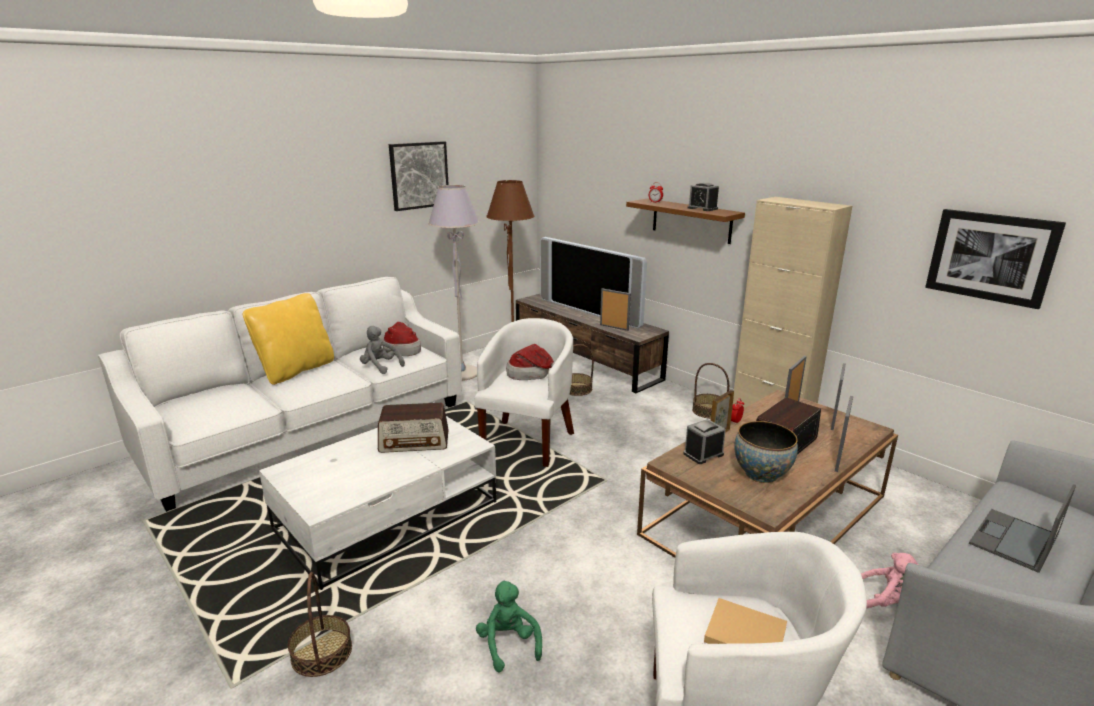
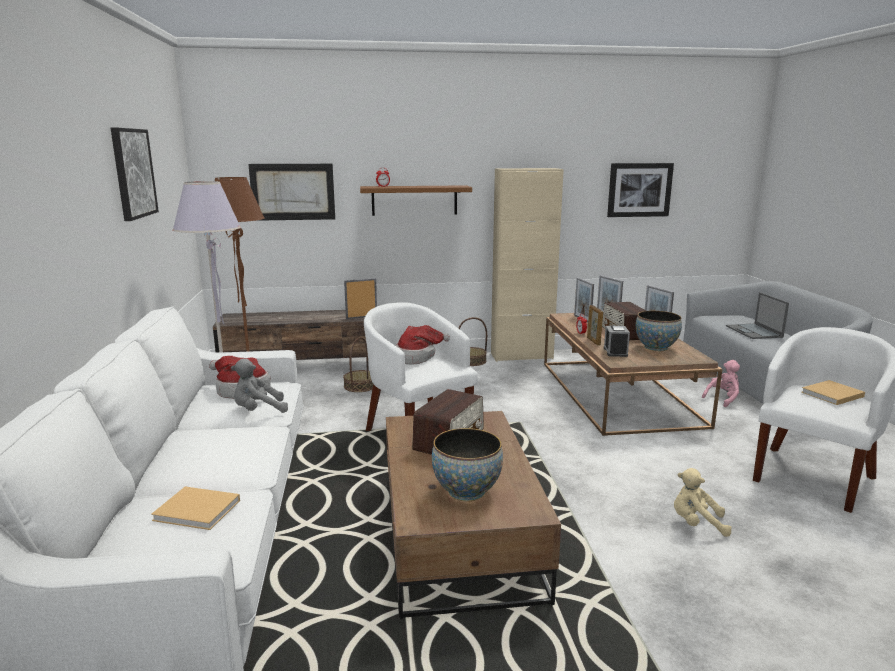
camera: 55 degrees left, 5 degrees down
(233, 402) = (199, 510): none -> beige book
(296, 370) = (174, 453): yellow pillow -> none
(321, 652) = (654, 626): basket -> none
(334, 474) = (466, 491): none -> bowl
(388, 515) = (457, 532): white coffee table -> brown coffee table
(508, 644) = (696, 524): green plush toy -> beige plush toy
(591, 311) = (310, 314): television -> none
(597, 196) = (292, 192): none -> picture
(702, 208) = (434, 186): alarm clock -> none

